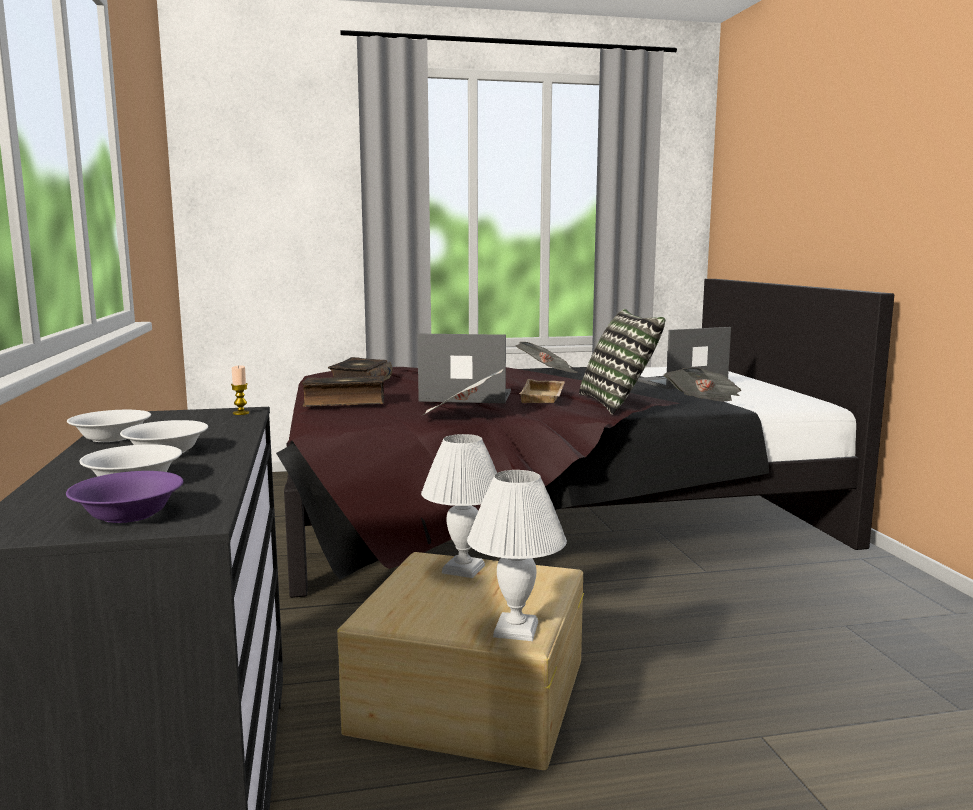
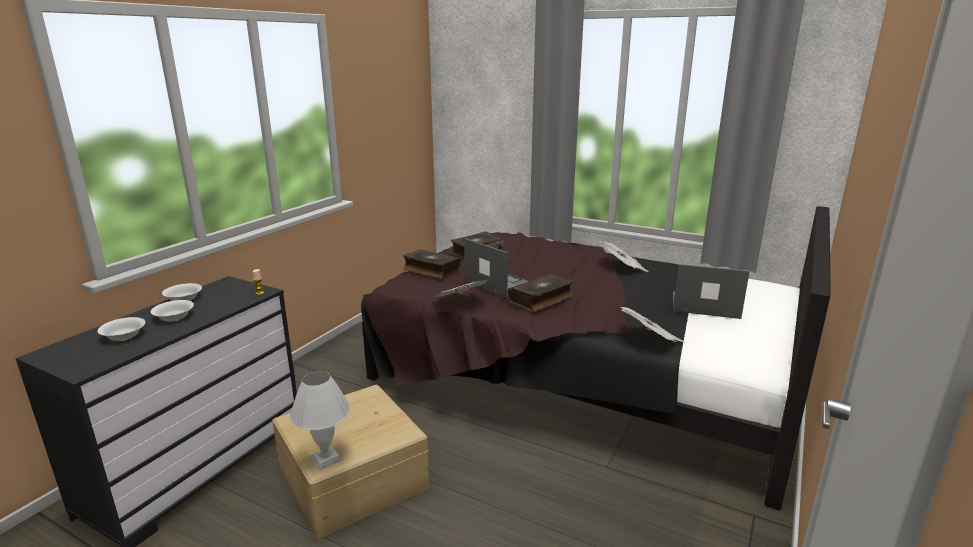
camera: 40 degrees right, 10 degrees up
(128, 514) = (80, 358): purple bowl -> none
(463, 569) = (374, 407): white table lamp -> none
(544, 397) = (541, 299): beige tray -> book
(618, 403) = (582, 319): pillow -> none

